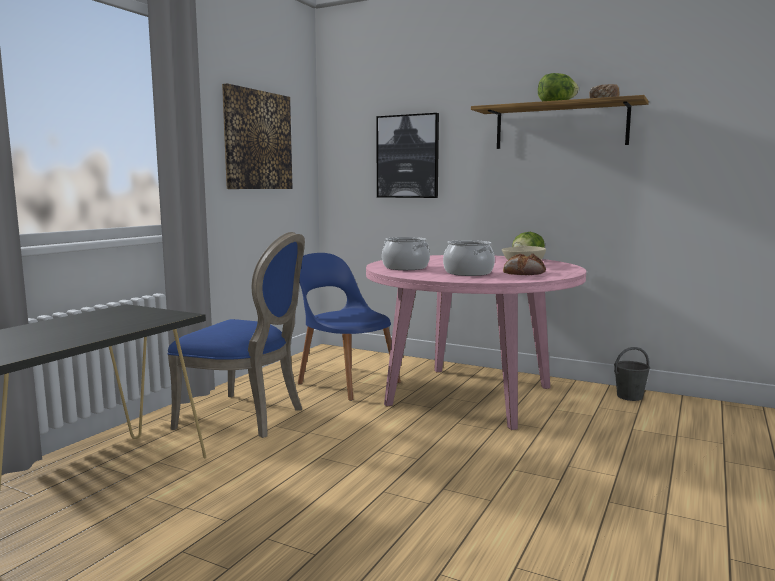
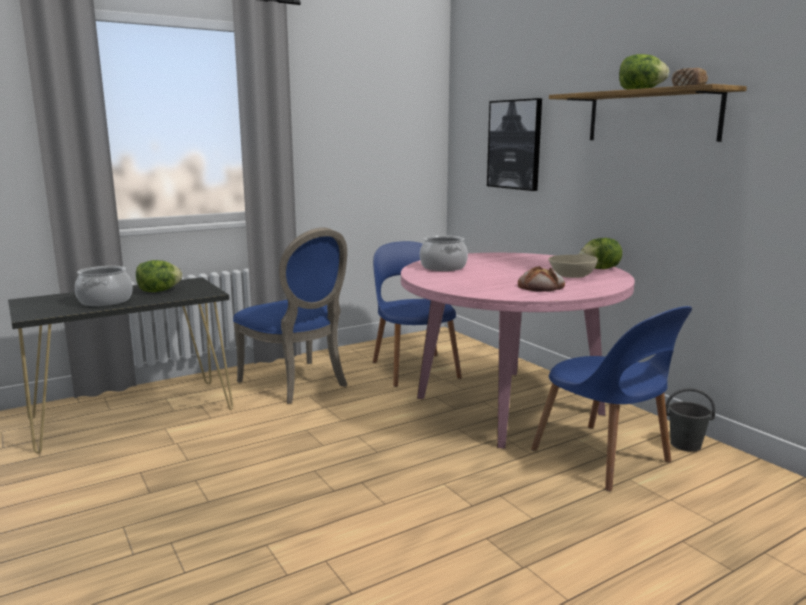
camera: 30 degrees right, 5 degrees up
(105, 321) = (159, 291): none -> lettuce
(257, 140) = (366, 130): picture -> none
(468, 273) = (482, 281): cooking pot -> cooking pot (106, 301)
(595, 418) = (604, 458): none -> blue chair

